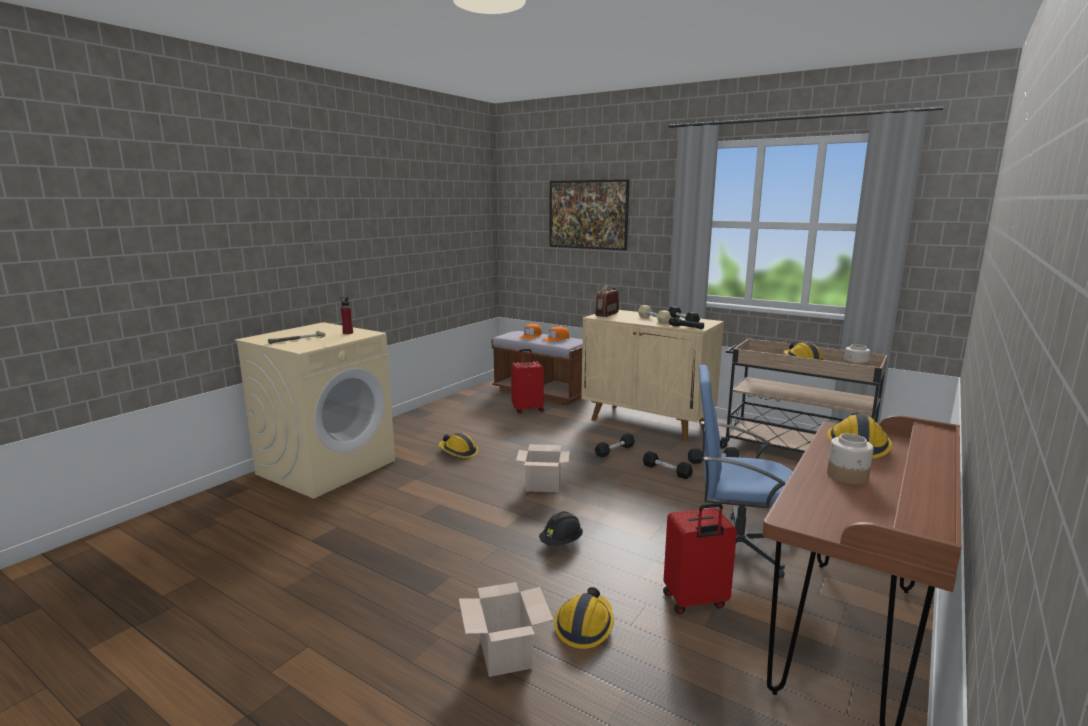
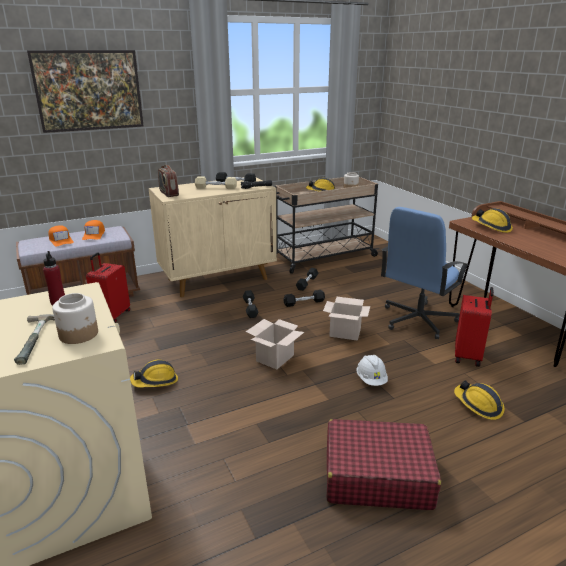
camera: 60 degrees left, 10 degrees up
(409, 578) = (376, 475): none -> red suitcase
(506, 654) = (500, 449): cardboard box -> cardboard box (346, 332)
(561, 542) = (371, 379): black hard hat -> white hard hat
(848, 476) = (533, 242): jar -> jar (79, 334)

